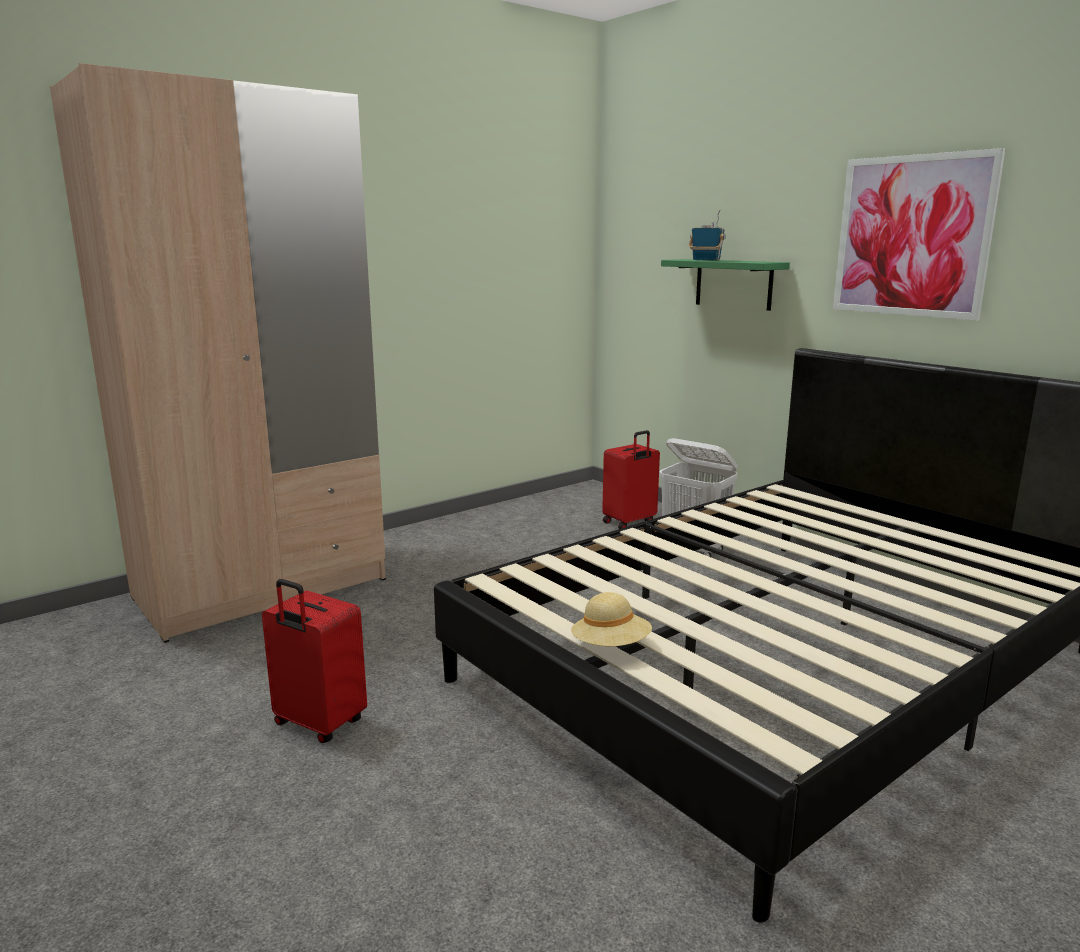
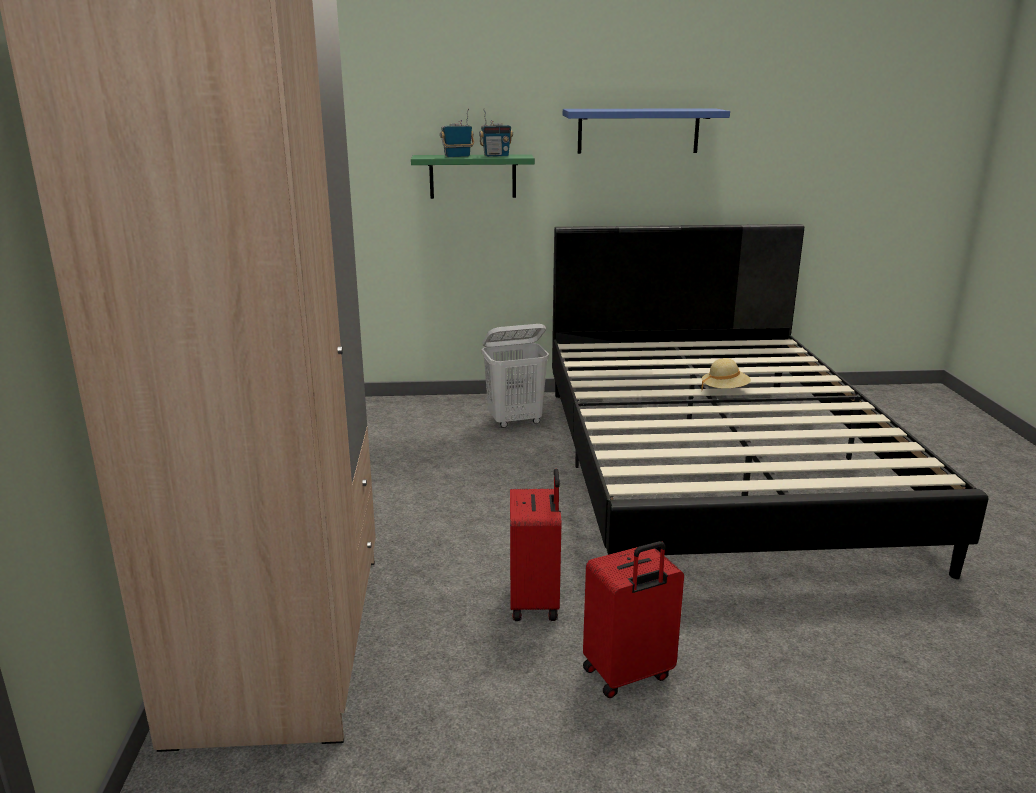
camera: 55 degrees left, 5 degrees up
(611, 646) = (782, 480): beige hat -> beige hat (724, 390)
(629, 522) = (426, 421): red suitcase -> red suitcase (536, 602)
(742, 261) = (496, 156): none -> radio
(912, 236) = (638, 131): picture -> blue shelf

